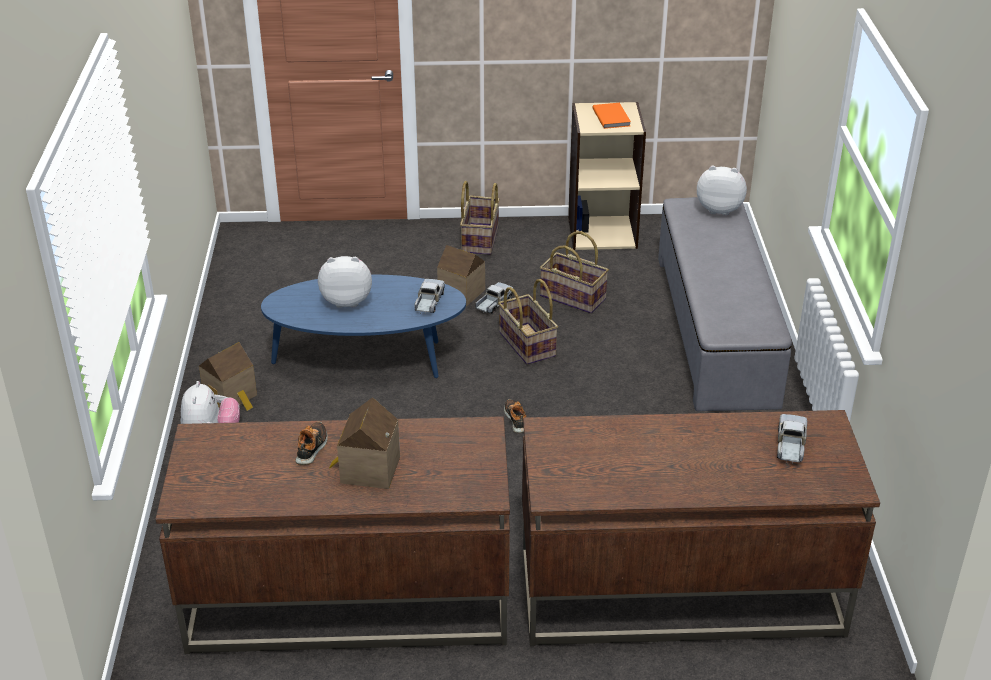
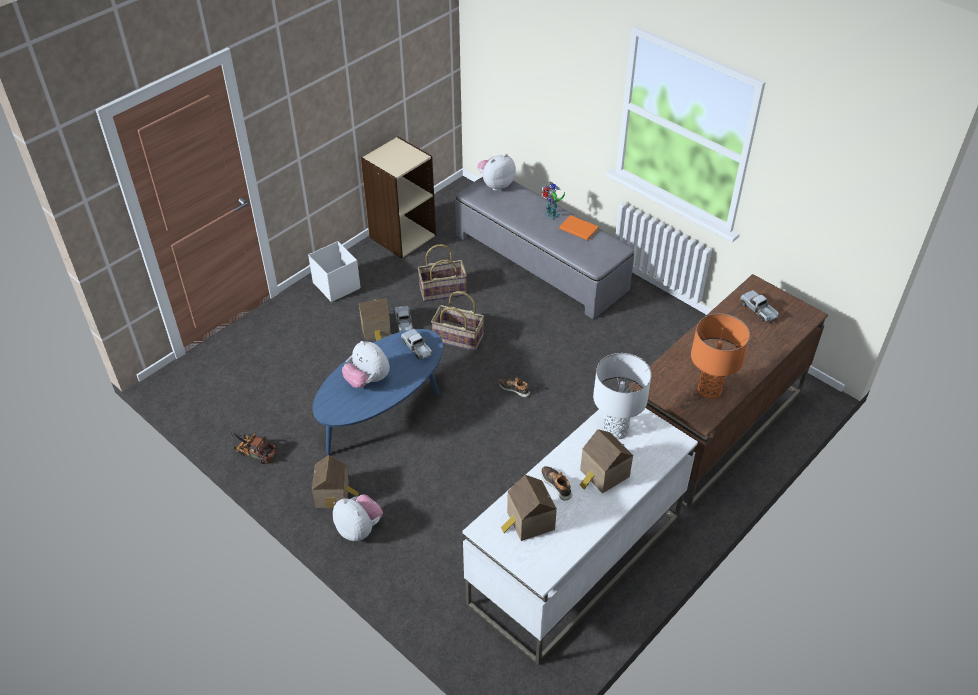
camera: 45 degrees left, 10 degrees up
(221, 323) = (254, 452): none -> toy truck
(238, 457) = (528, 522): none -> toy house
(347, 300) = (367, 380): plush toy -> plush toy turned 90 degrees counterclockwise
(347, 600) = (575, 561): brown desk -> white desk
(443, 444) = (616, 429): none -> white table lamp
(479, 239) = (336, 285): basket -> white storage box
(603, 476) = (710, 389): none -> orange table lamp
(612, 117) = (399, 156): orange book -> orange book (578, 228)
(737, 264) = (551, 216): none -> toy robot

